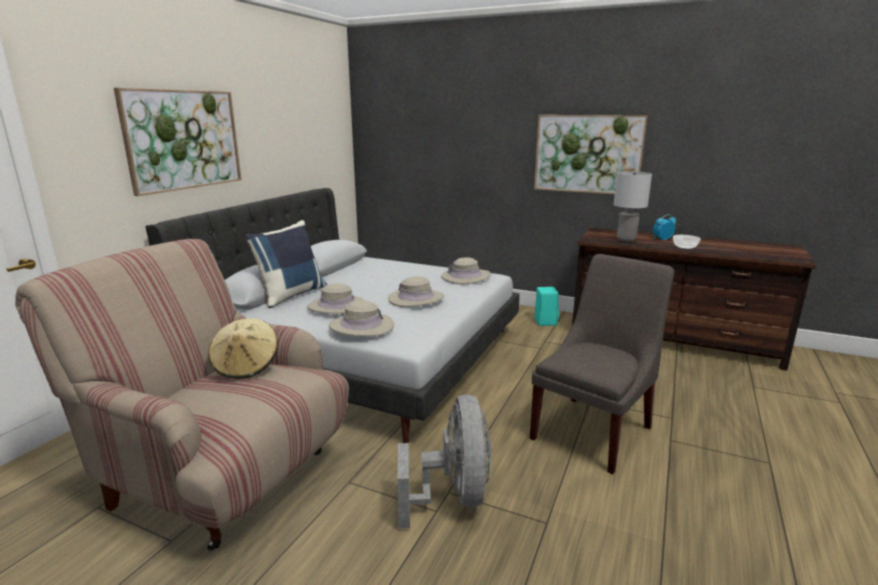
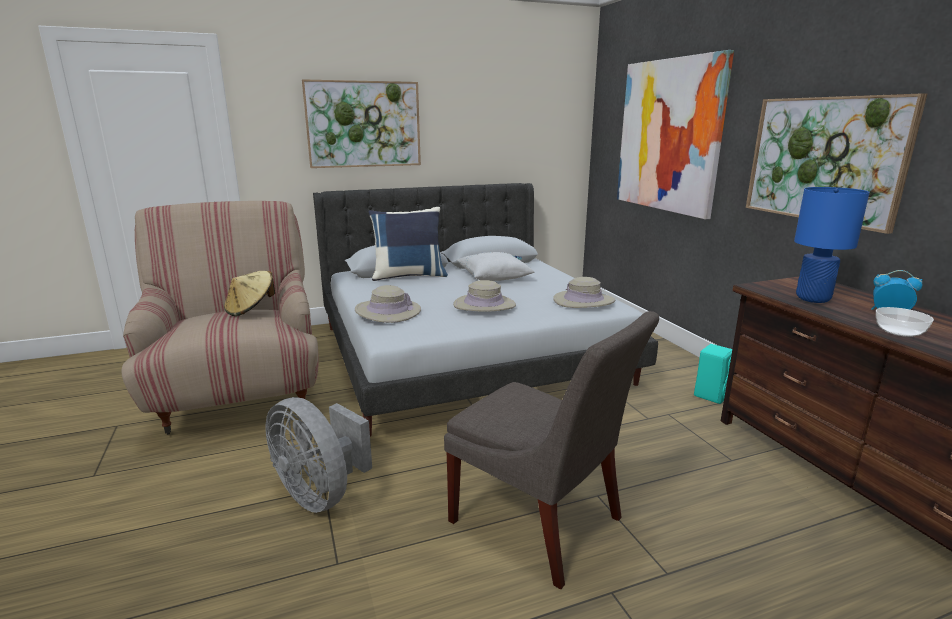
camera: 45 degrees right, 0 degrees up
(337, 306) = (413, 292): beige hat -> none
(365, 277) = (494, 277): none -> grey pillow
(449, 140) = (668, 136): none -> picture
(453, 496) = (321, 494): grey fan -> grey fan turned 90 degrees clockwise
(594, 430) = (541, 524): grey chair -> grey chair turned 45 degrees clockwise
(625, 240) = (812, 300): grey table lamp -> blue table lamp

